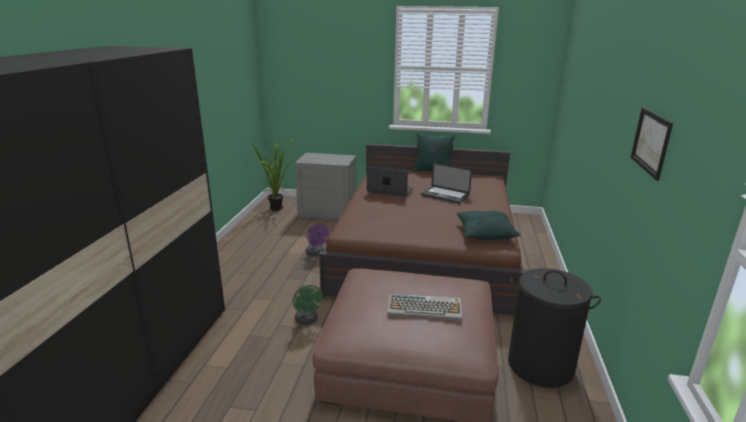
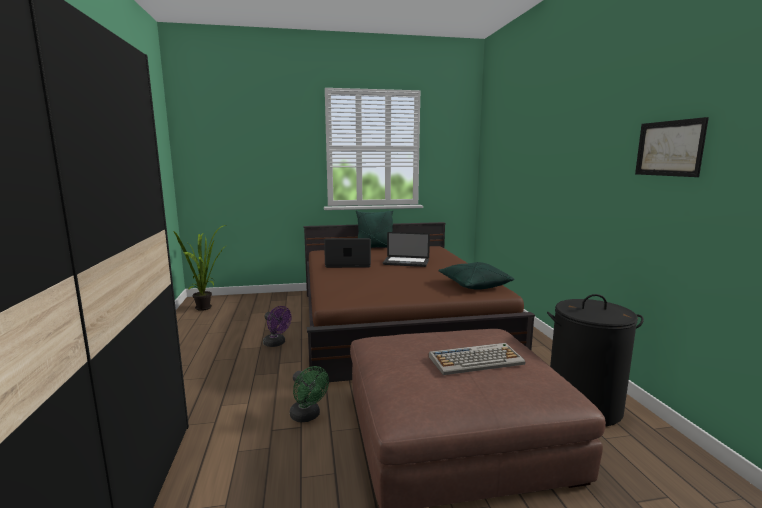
camera: 20 degrees left, 10 degrees down
(328, 212) = (267, 304): grey nightstand -> none

